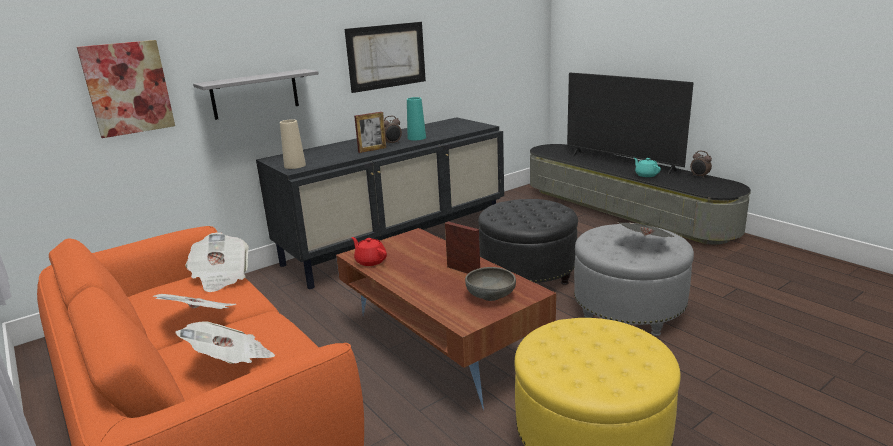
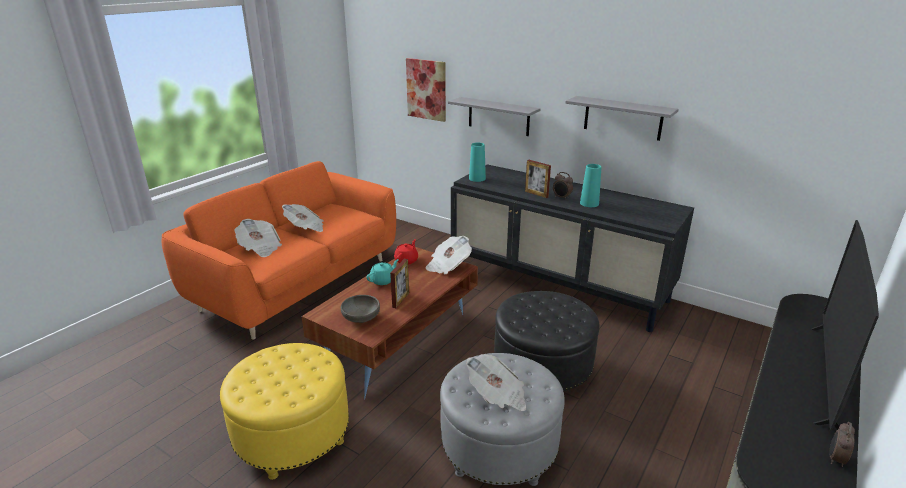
camera: 70 degrees right, 5 degrees up
(221, 277) = (355, 218): newspaper -> newspaper (448, 265)
(295, 165) = (477, 178): beige vase -> turquoise vase
(386, 56) = (622, 118): picture -> grey shelf
(646, 175) = (786, 400): turquoise teapot -> turquoise teapot (383, 280)

